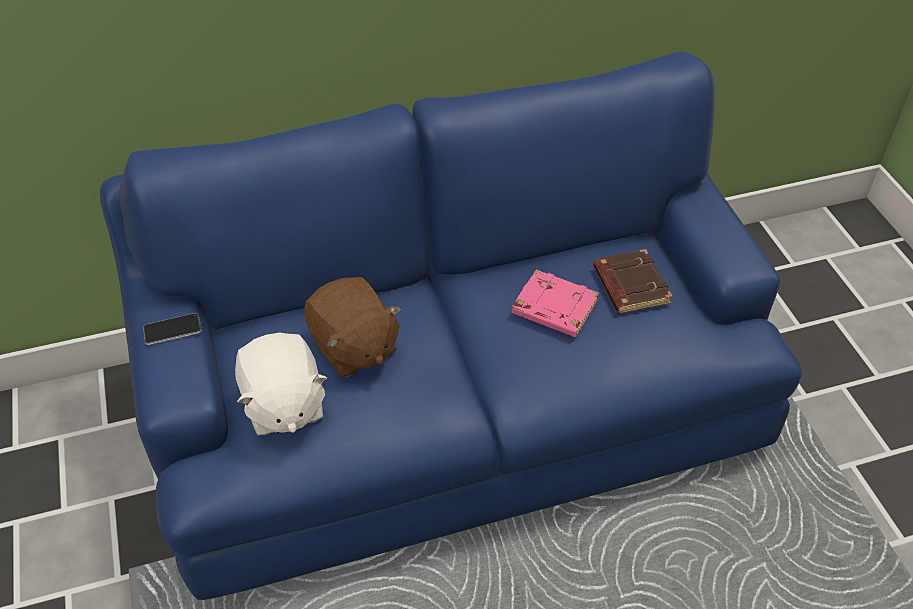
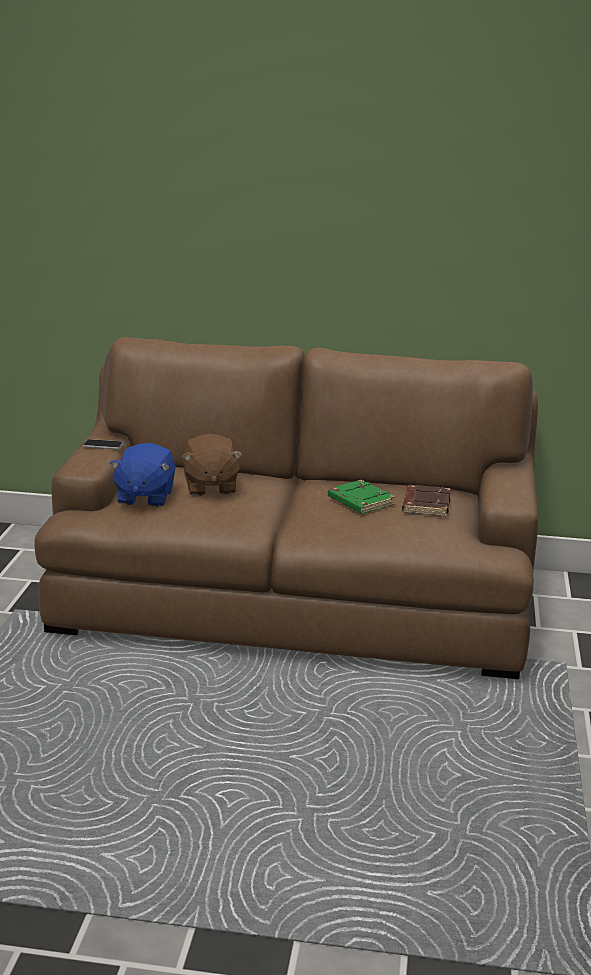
camera: 25 degrees right, 25 degrees down
(283, 405) = (144, 497): white plush toy -> blue plush toy
(456, 407) = (293, 602): blue sofa -> brown sofa
(553, 309) = (359, 502): pink book -> green book

